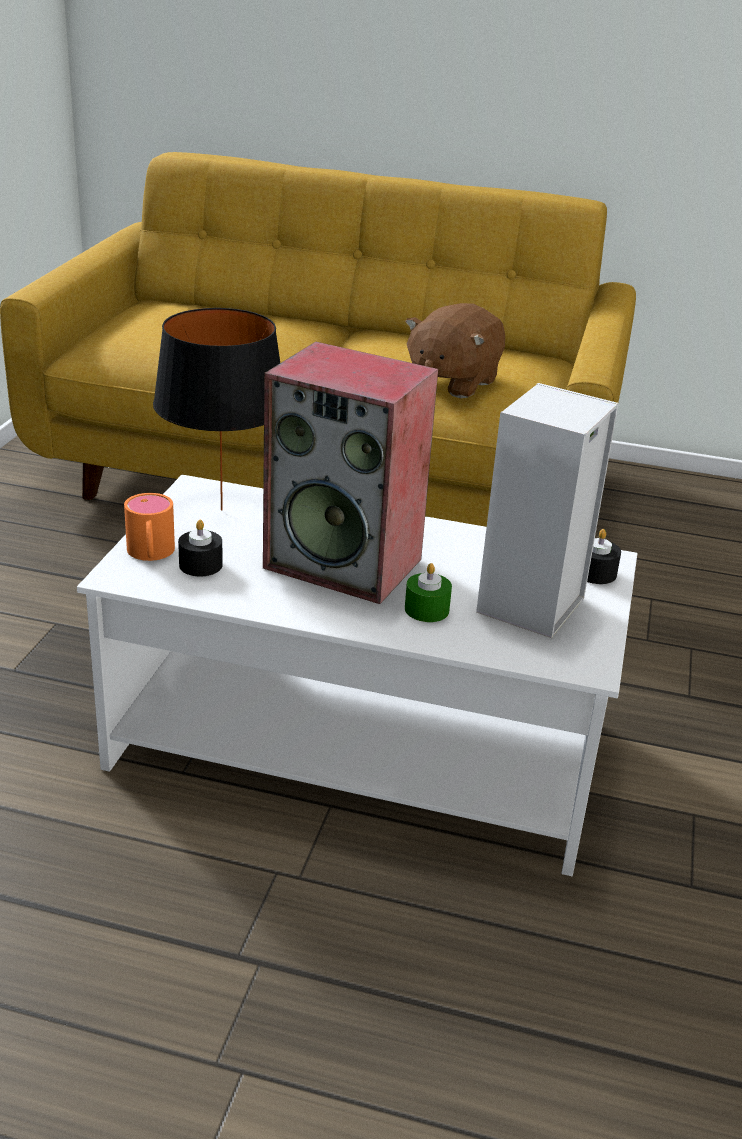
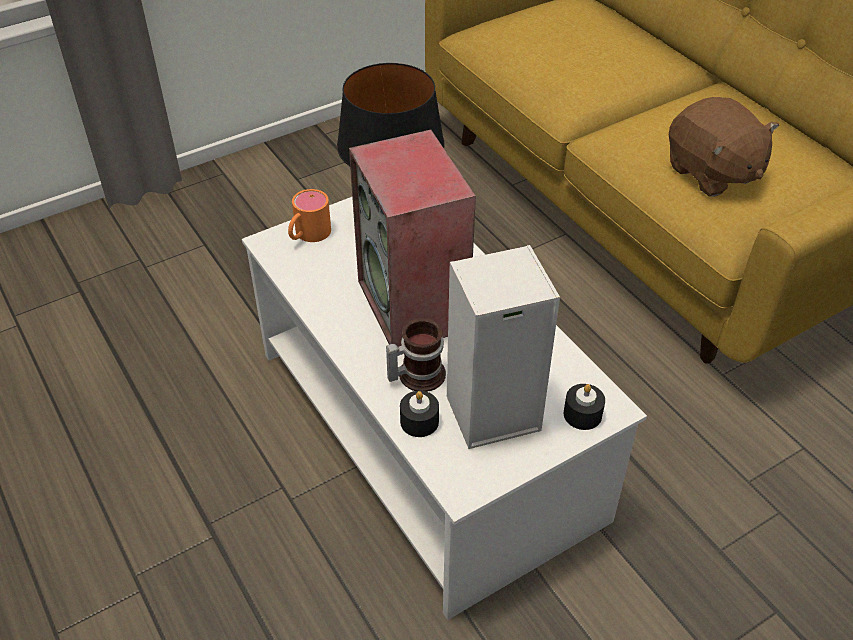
camera: 45 degrees right, 15 degrees up
(200, 565) = (325, 259): black candle -> black candle (419, 421)
(426, 609) = (416, 374): green candle -> mug
(451, 382) = (712, 173): brown plush toy -> brown plush toy turned 105 degrees counterclockwise

